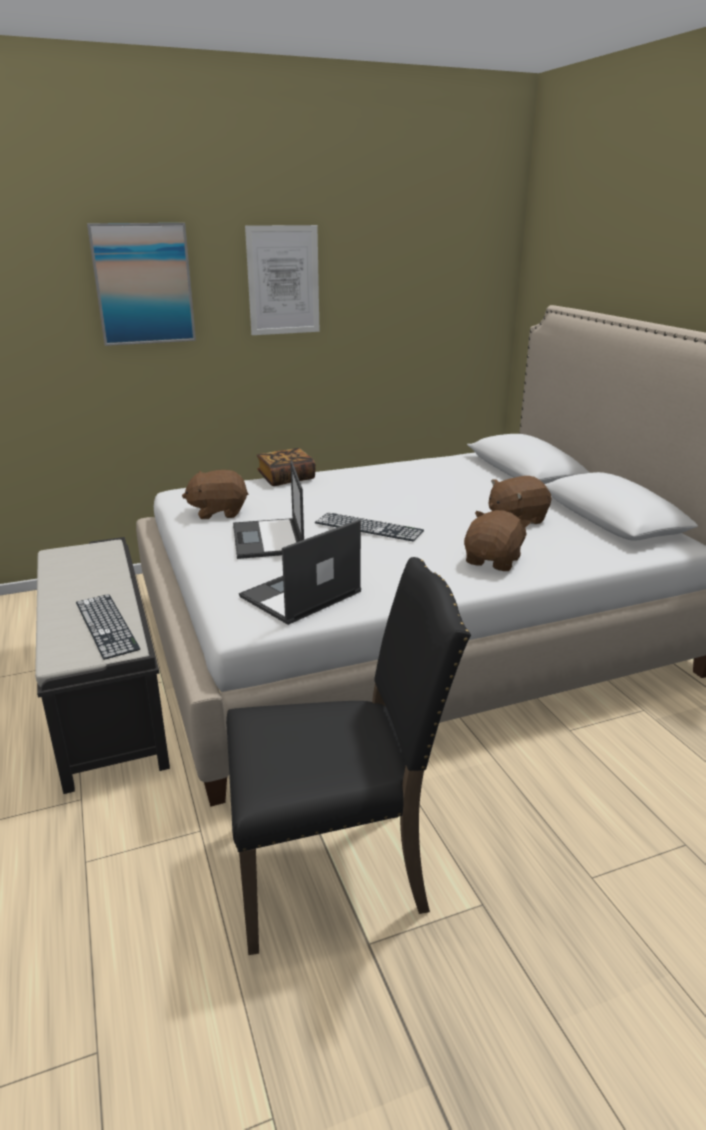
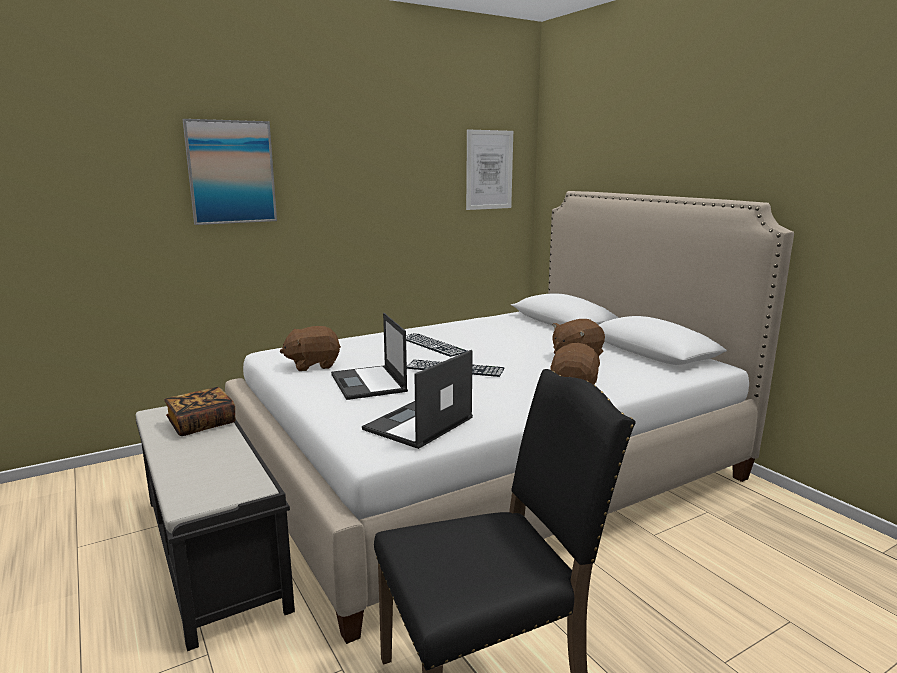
camera: 10 degrees left, 10 degrees down
(106, 625) = (227, 469): keyboard -> keyboard (432, 344)
(283, 280) = (351, 172): picture -> picture (489, 170)
(286, 478) = (364, 337): book -> book (201, 424)

